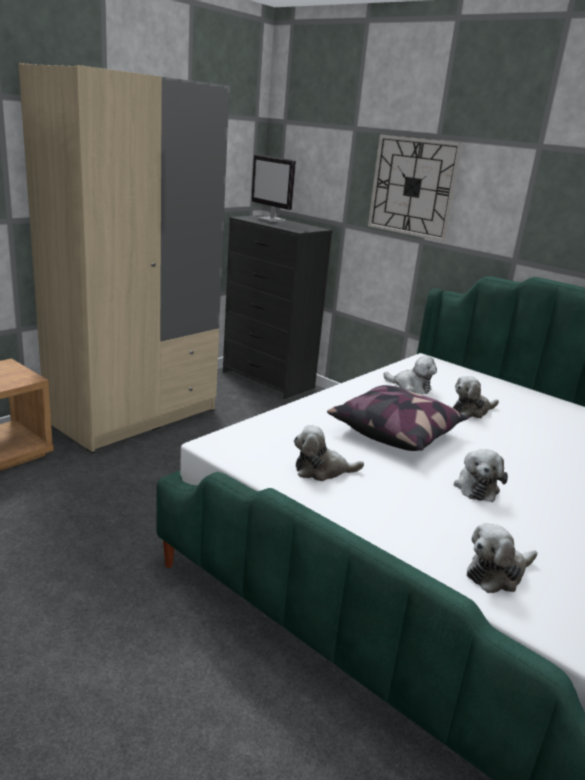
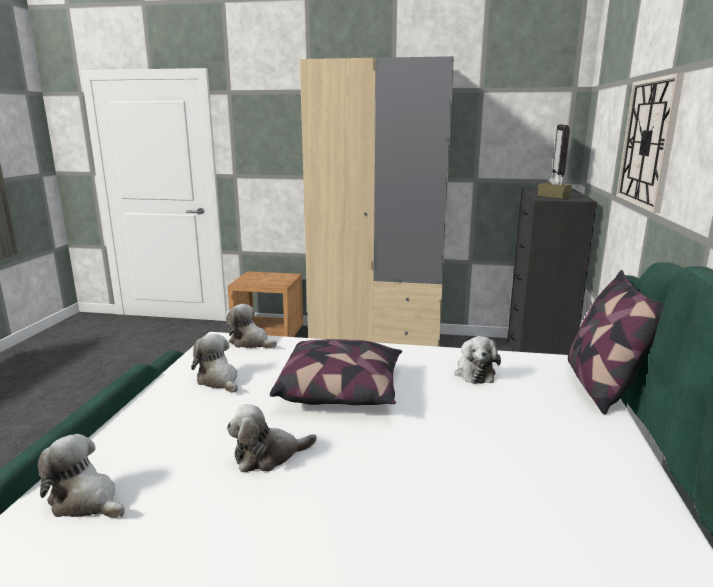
camera: 60 degrees right, 5 degrees down
(294, 227) = (553, 196): none -> brown tissue box
(462, 369) = (600, 386): none -> pillow
(471, 411) = (474, 416): plush toy -> plush toy (250, 342)

